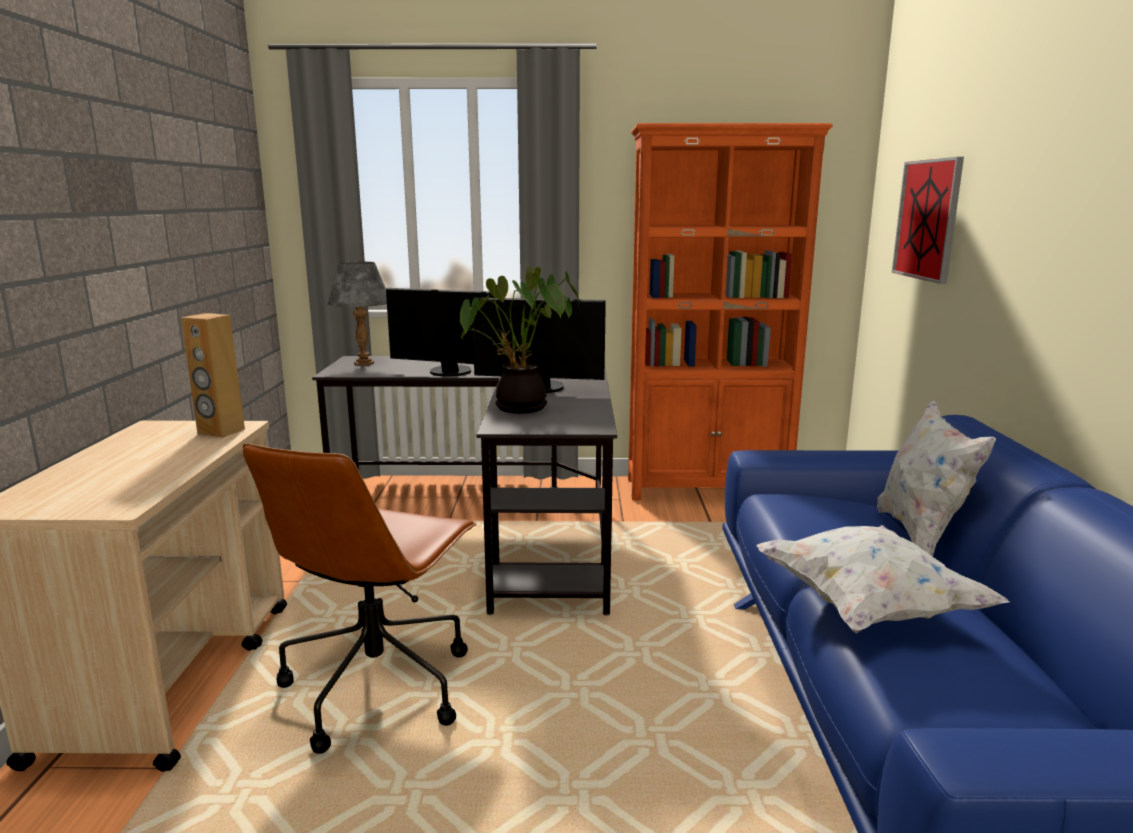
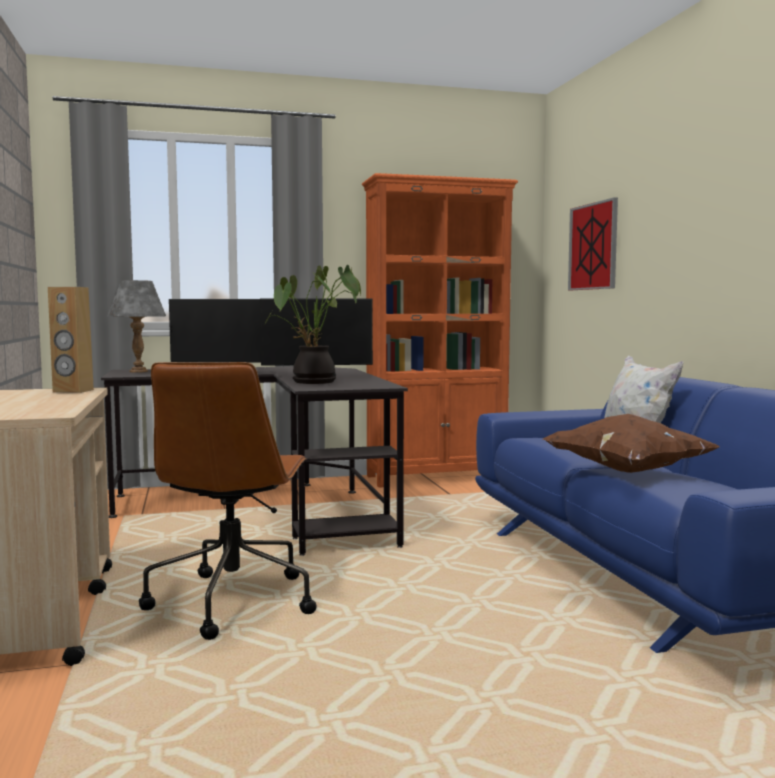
camera: 15 degrees left, 10 degrees down
(866, 607) = (625, 471): white pillow -> brown pillow

